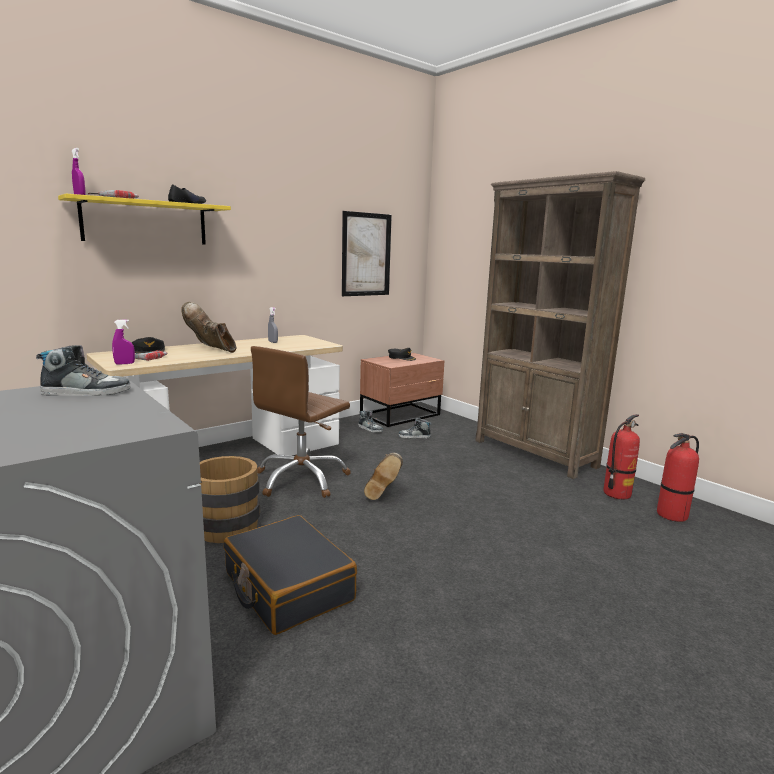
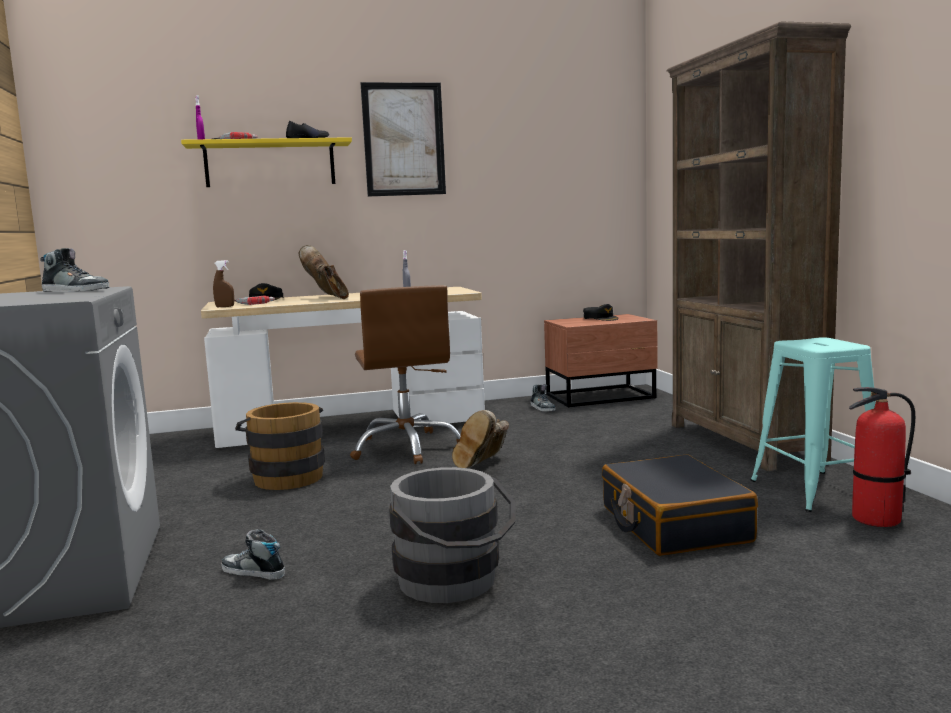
camera: 25 degrees right, 5 degrees down
(124, 364) = (225, 307): purple spray bottle -> brown spray bottle
(287, 587) = (294, 527): black suitcase -> black suitcase (673, 524)
(302, 479) = (407, 448): brown office chair -> brown office chair turned 75 degrees counterclockwise
(366, 254) = (547, 185): picture -> picture (403, 139)
(414, 436) = (591, 418): shoe -> shoe (253, 572)
(482, 628) = (454, 583): none -> grey bucket
(616, 494) = (815, 491): fire extinguisher -> turquoise stool

